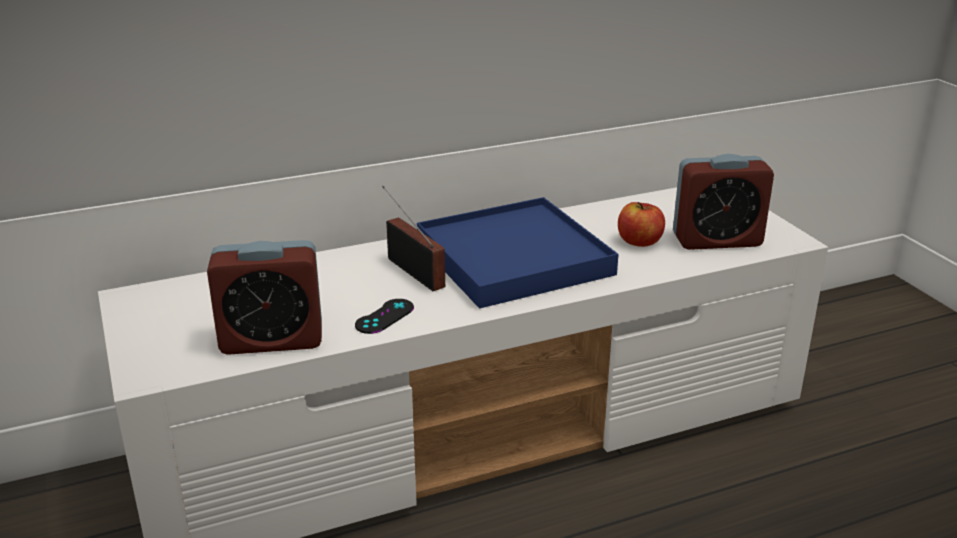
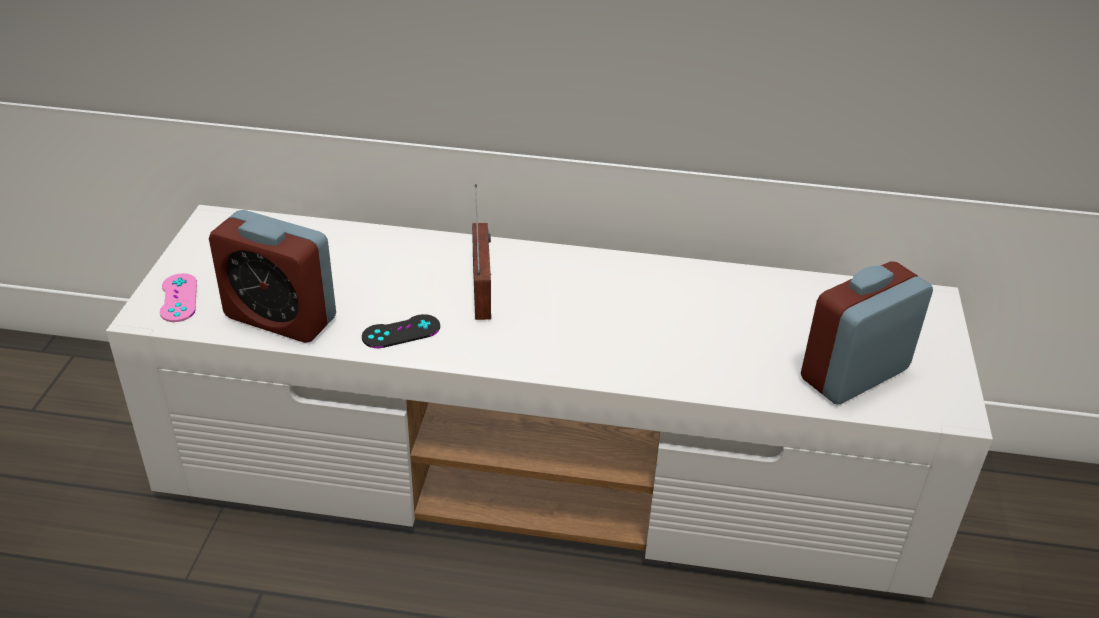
camera: 30 degrees right, 10 degrees up
(160, 357) = (178, 298): none -> pink game controller
(514, 258) = (597, 310): blue tray -> none
(639, 242) = (758, 341): apple -> none
(717, 240) = (854, 374): alarm clock -> alarm clock turned 120 degrees clockwise

